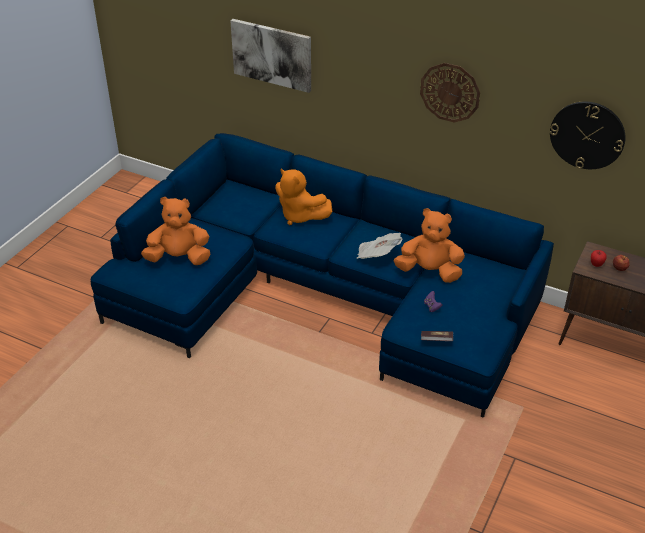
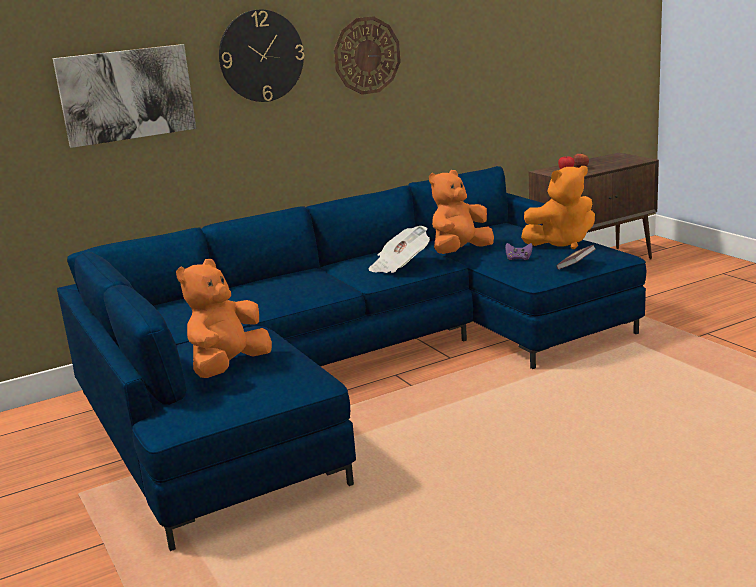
camera: 55 degrees left, 20 degrees down
(300, 216) = (266, 289): orange plush toy -> orange plush toy (561, 243)
(587, 135) = (502, 50): wall clock -> wall clock (261, 56)

